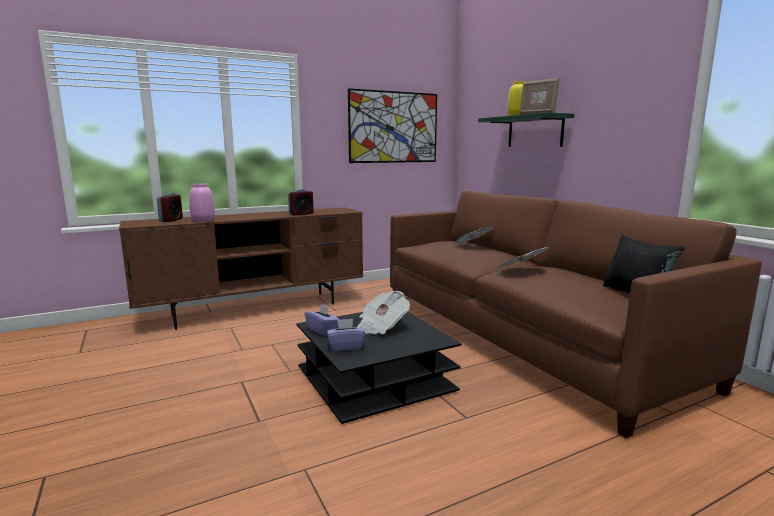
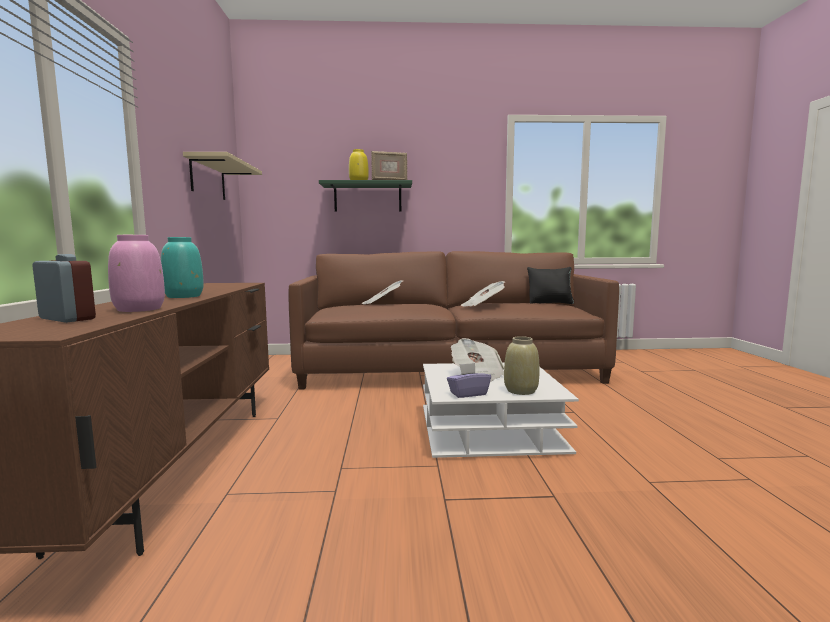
camera: 65 degrees left, 5 degrees down
(260, 216) = (183, 296): none -> turquoise vase
(301, 214) = (220, 289): alarm clock -> none
(345, 347) = (521, 391): purple tissue box -> beige vase
(374, 379) = (489, 429): black coffee table -> white coffee table
(394, 127) = (208, 179): picture -> beige shelf

